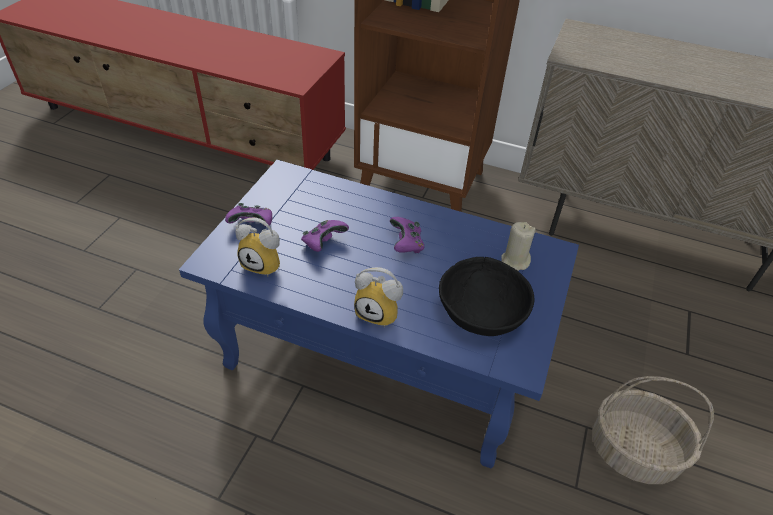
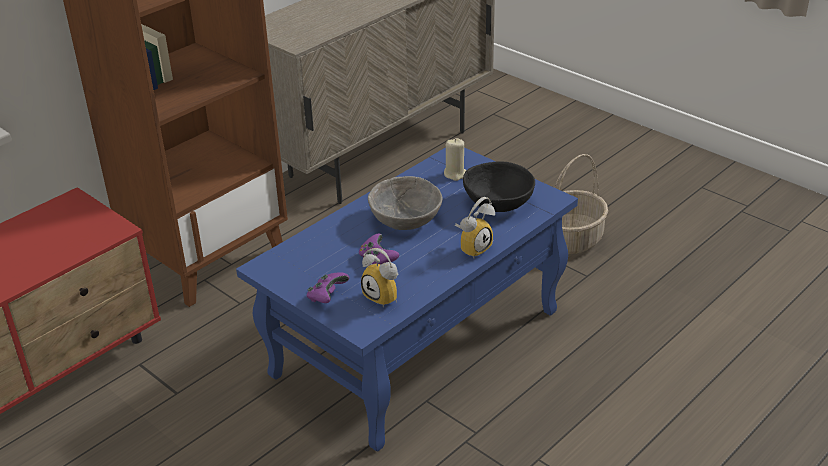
camera: 65 degrees left, 10 degrees down
(265, 264) = (385, 296): alarm clock -> alarm clock turned 90 degrees clockwise
(406, 244) = (406, 219): purple game controller -> grey bowl

